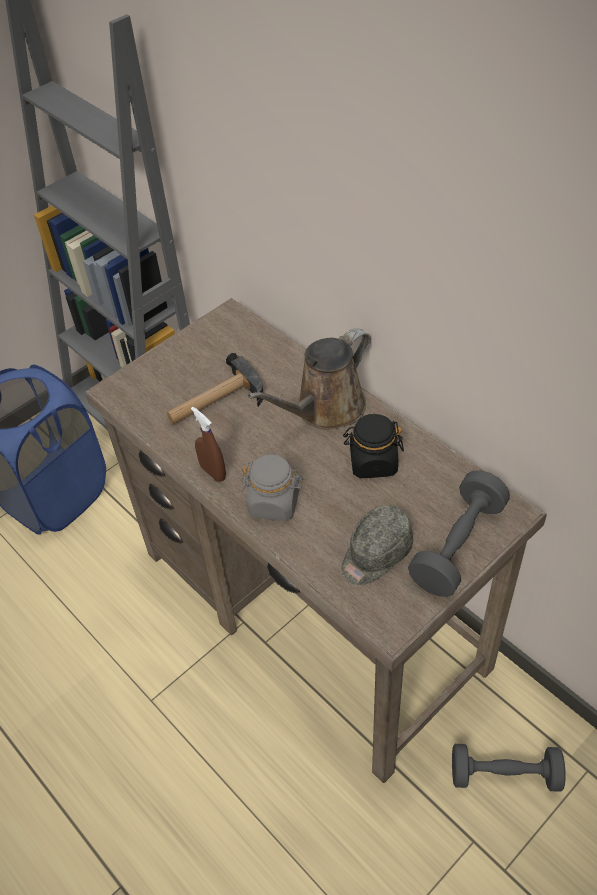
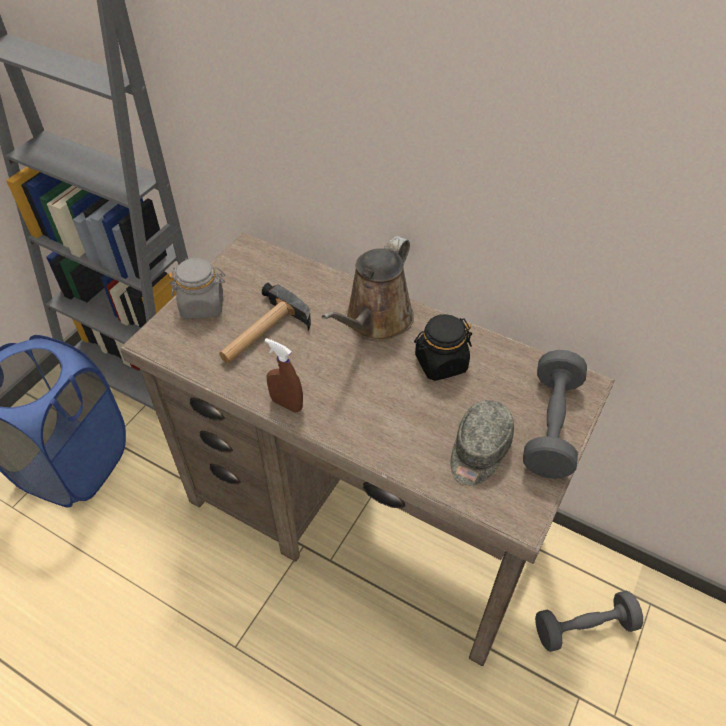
camera: 20 degrees left, 0 degrees up
(274, 503) = (360, 422): grey jar -> grey jar (203, 305)

